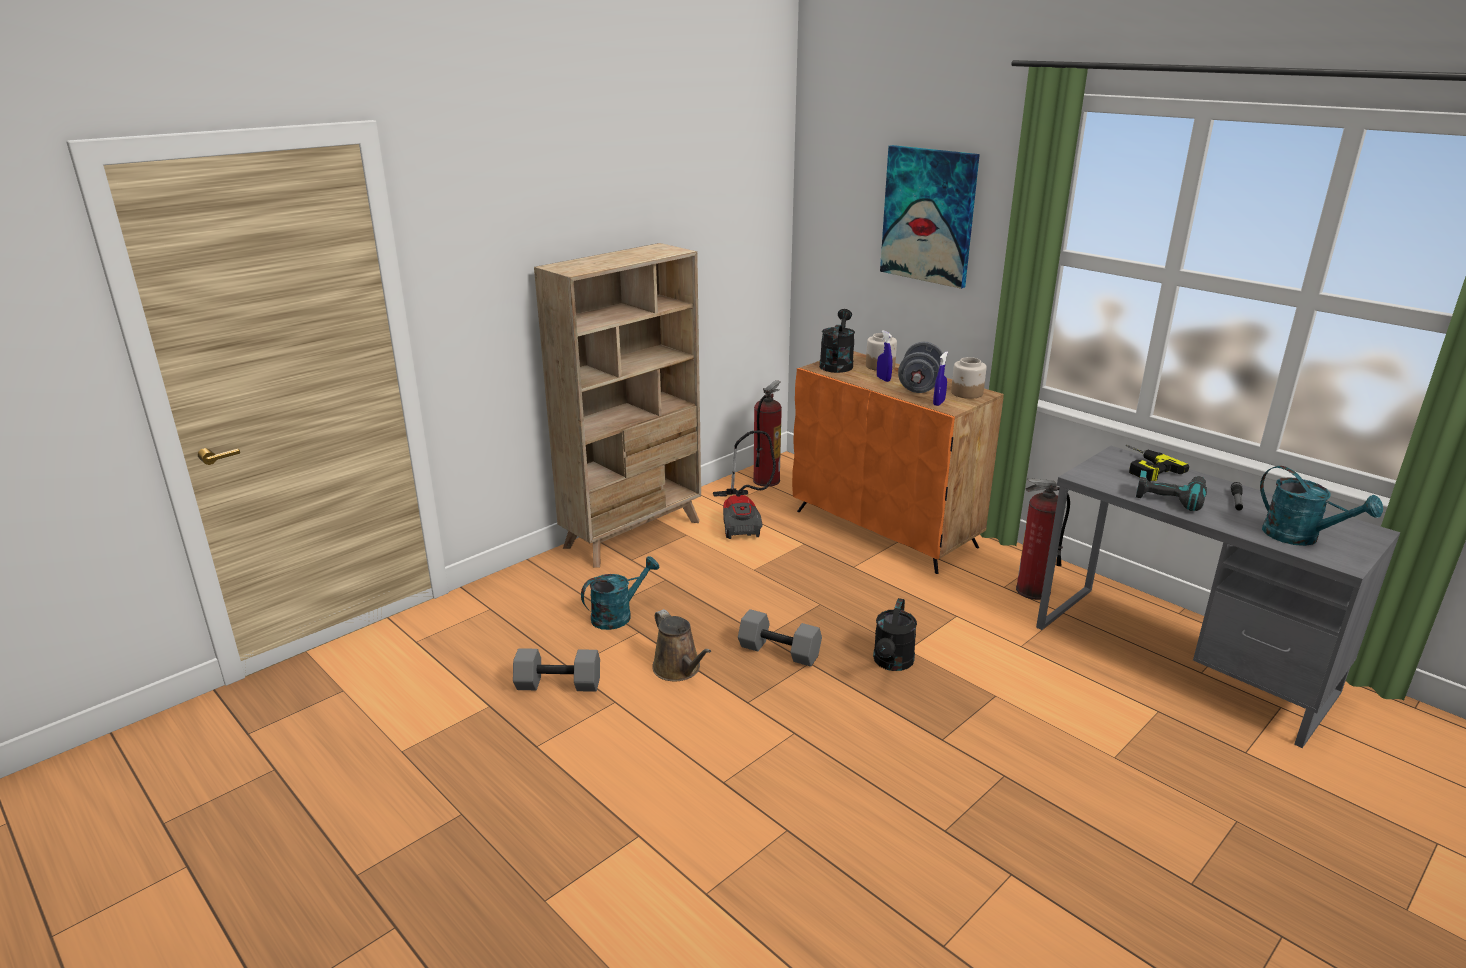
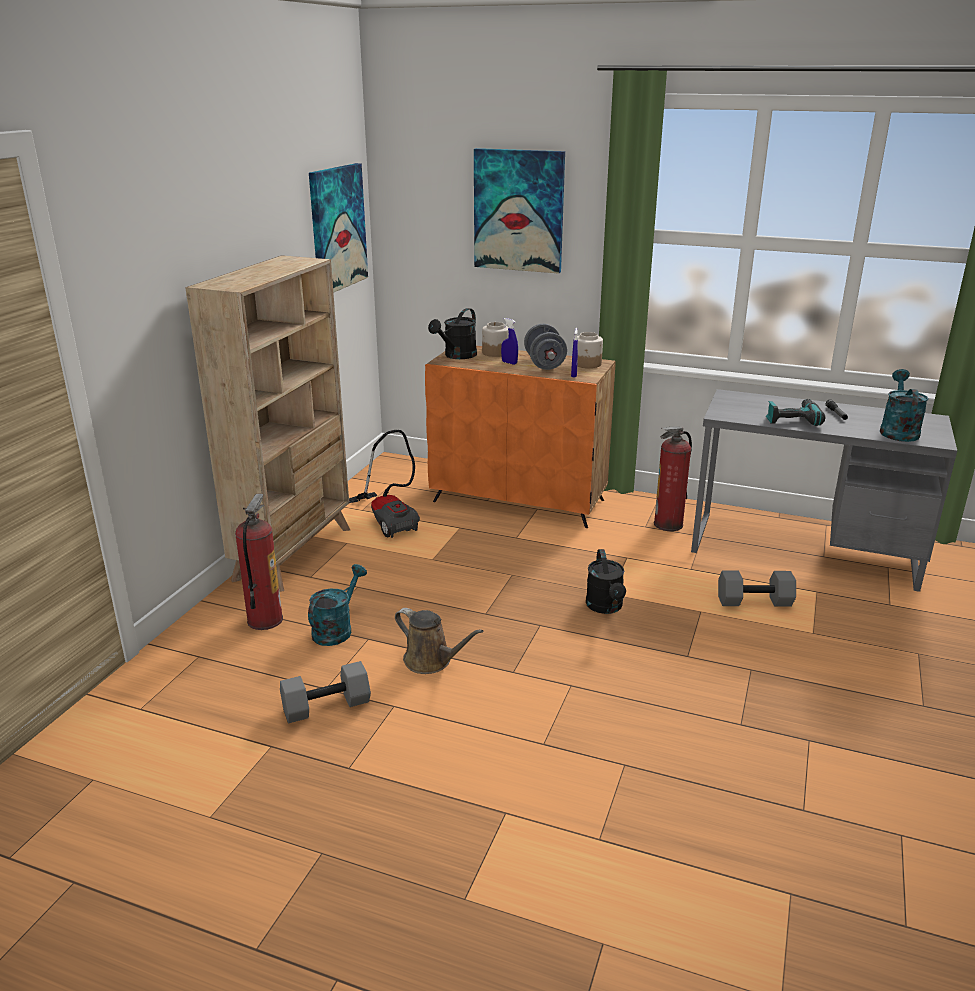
camera: 25 degrees left, 0 degrees up
(743, 219) = (337, 228): none -> picture
(766, 480) = (384, 480): fire extinguisher -> fire extinguisher (264, 619)
(780, 651) = (508, 622): grey dumbbell -> grey dumbbell (754, 601)
(837, 364) = (457, 356): black watering can -> black watering can turned 135 degrees counterclockwise
(1142, 467) = (753, 401): power drill -> none
(1300, 537) = (897, 431): turquoise watering can -> turquoise watering can turned 105 degrees counterclockwise

